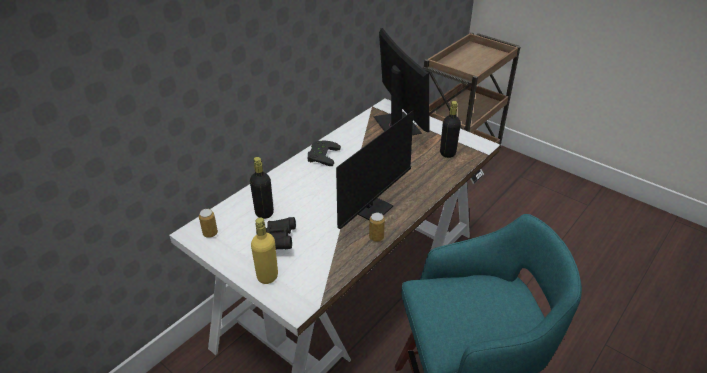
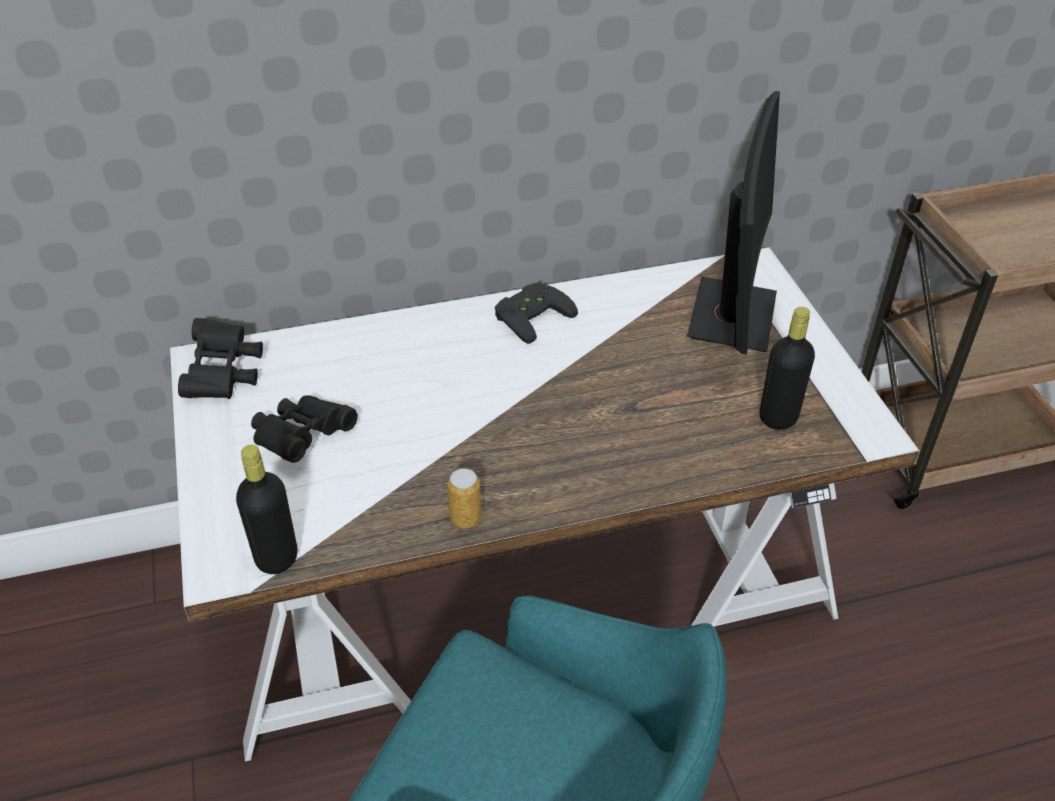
camera: 35 degrees right, 5 degrees up
(210, 233) = (224, 374): can -> black binoculars
(264, 213) = (334, 378): black bottle -> black bottle (276, 558)
(267, 276) = (230, 492): yellow bottle -> none
(376, 205) = (527, 457): monitor -> none

